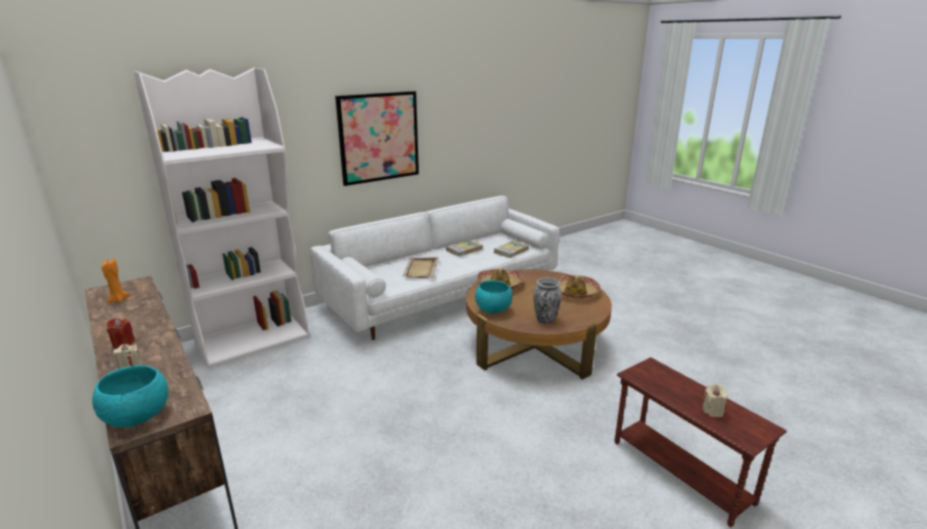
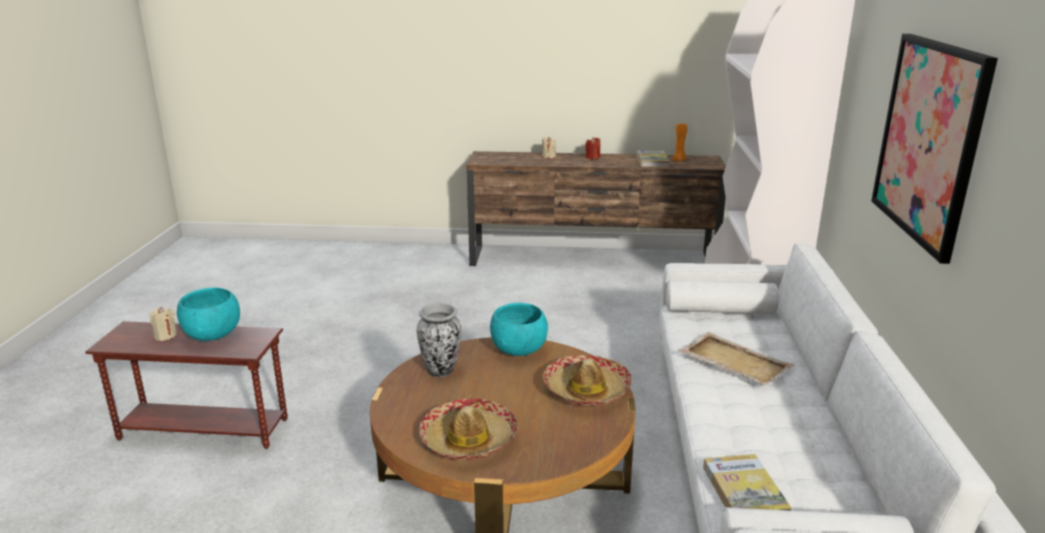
camera: 130 degrees right, 0 degrees up
(137, 418) = (490, 155): turquoise bowl -> turquoise bowl (212, 335)
(464, 250) = (802, 437): book -> book (652, 160)

